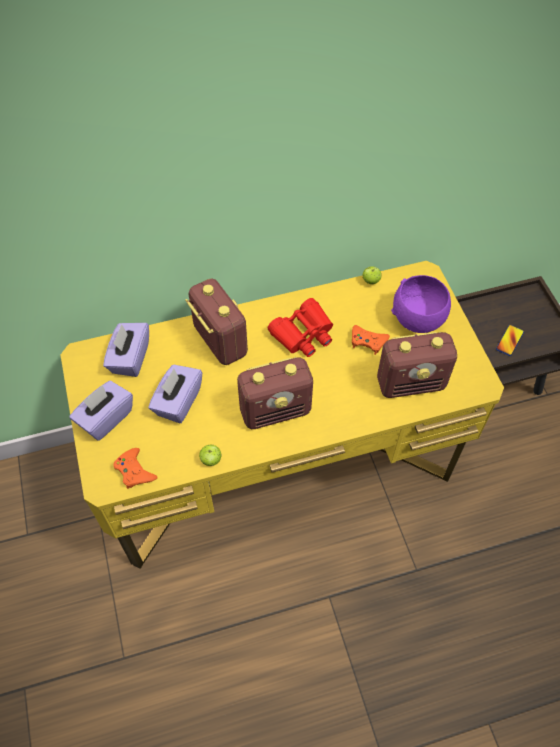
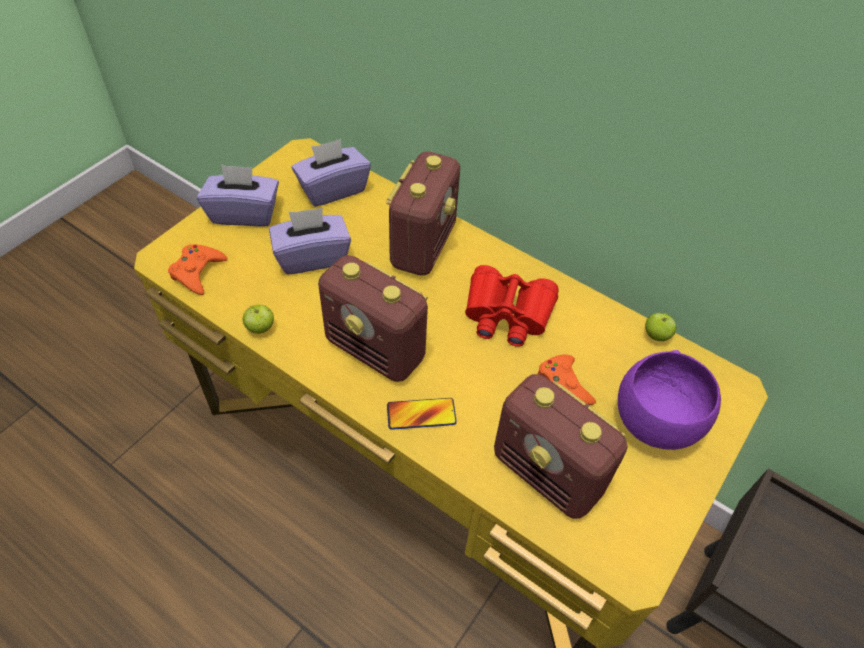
camera: 50 degrees right, 5 degrees down
(509, 340) = (795, 595): phone -> phone (421, 414)

